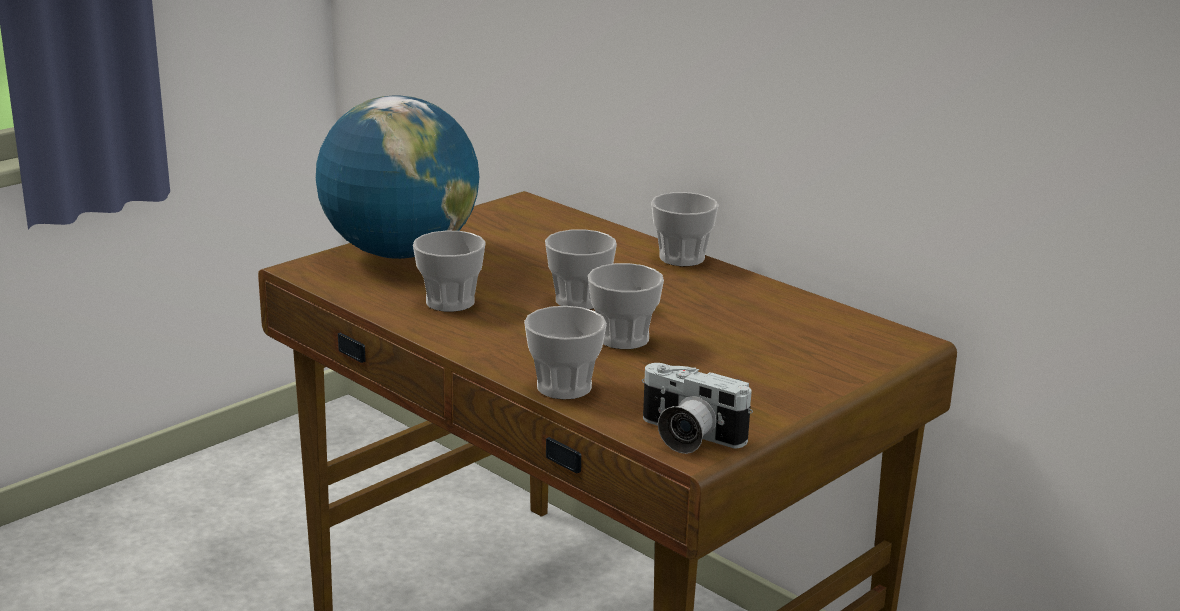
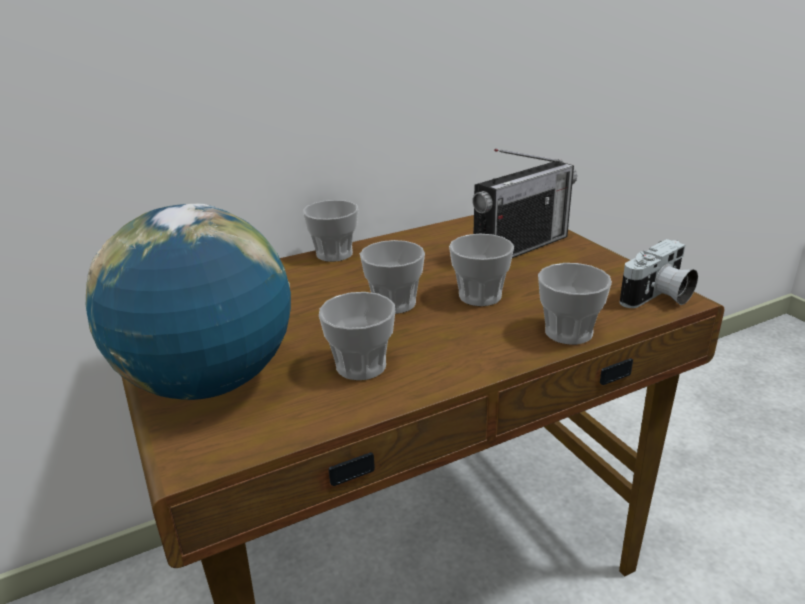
camera: 70 degrees left, 5 degrees up
(785, 351) = (521, 247): none -> radio

